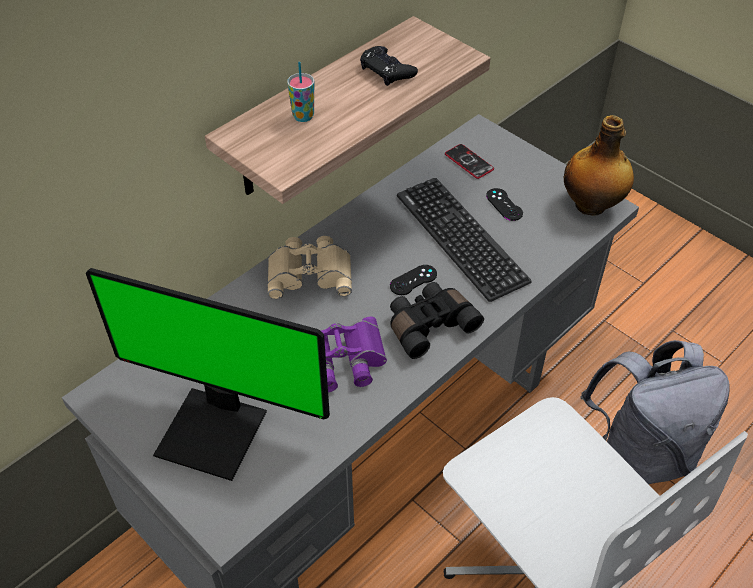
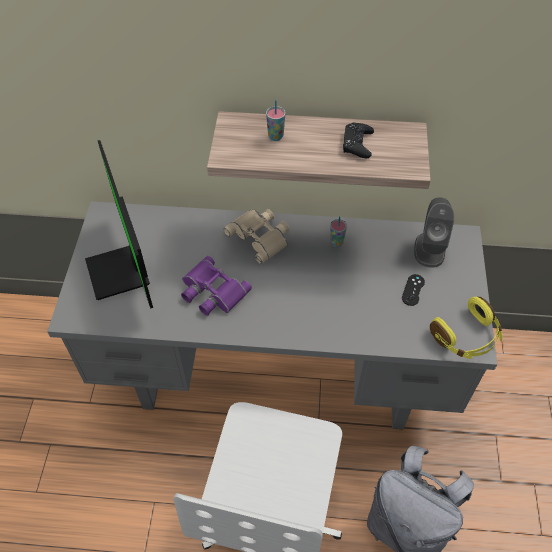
camera: 50 degrees right, 5 degrees up
(387, 219) = (336, 242): none -> cup
(413, 280) = (302, 285): black game controller -> none
(429, 325) = (277, 315): black binoculars -> none
(461, 238) = (360, 286): keyboard -> none
(469, 162) = (429, 249): phone -> grey speaker
(592, 205) = (466, 336): bottle -> yellow headphones

